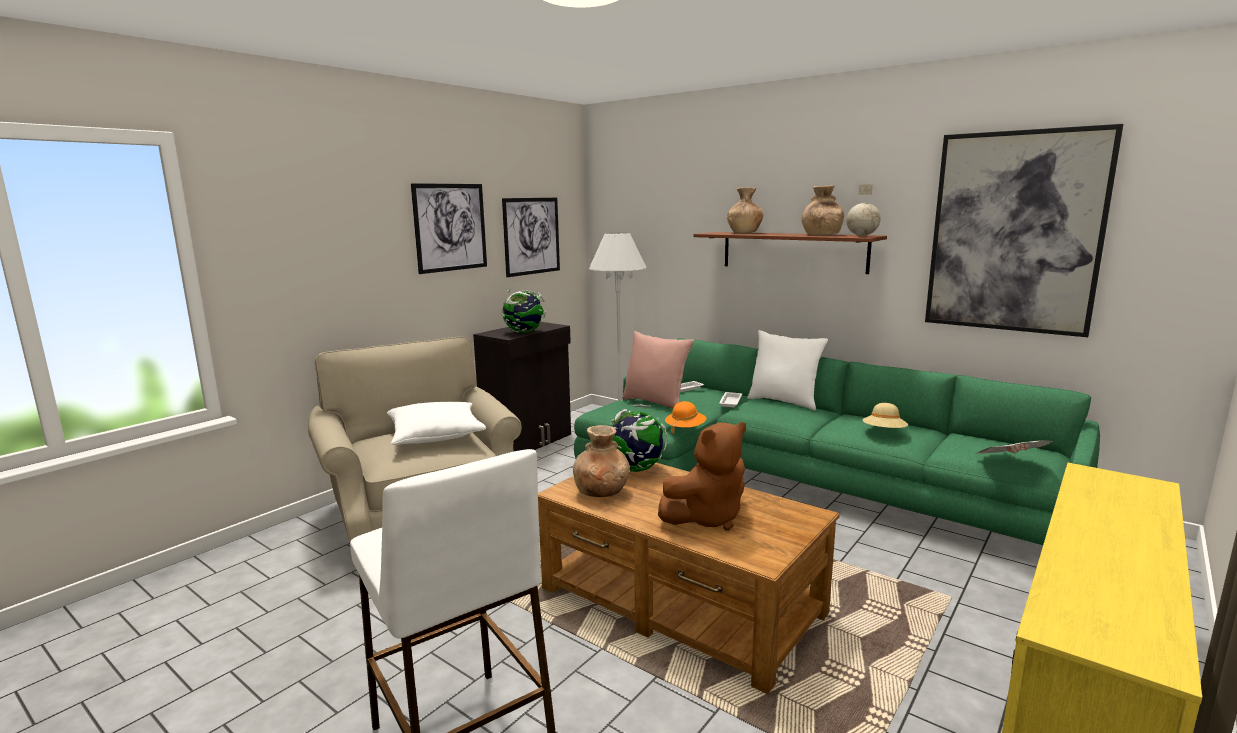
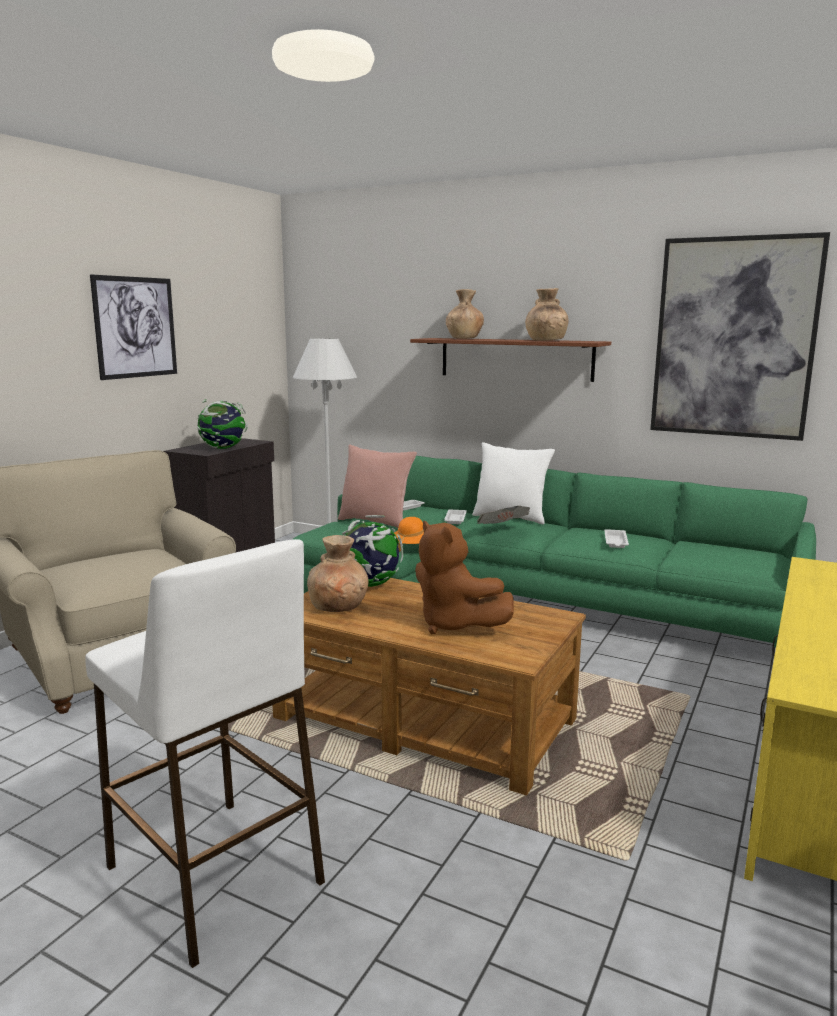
camera: 10 degrees left, 0 degrees up
(436, 436) = (136, 560): white pillow -> none
(531, 236) = (226, 340): picture -> none
(707, 518) = (454, 625): brown plush toy -> brown plush toy turned 90 degrees clockwise
(861, 235) = (586, 341): globe -> none
(884, 432) = (615, 542): beige hat -> white tray
(1010, 463) = (737, 564): newspaper -> newspaper (502, 530)

